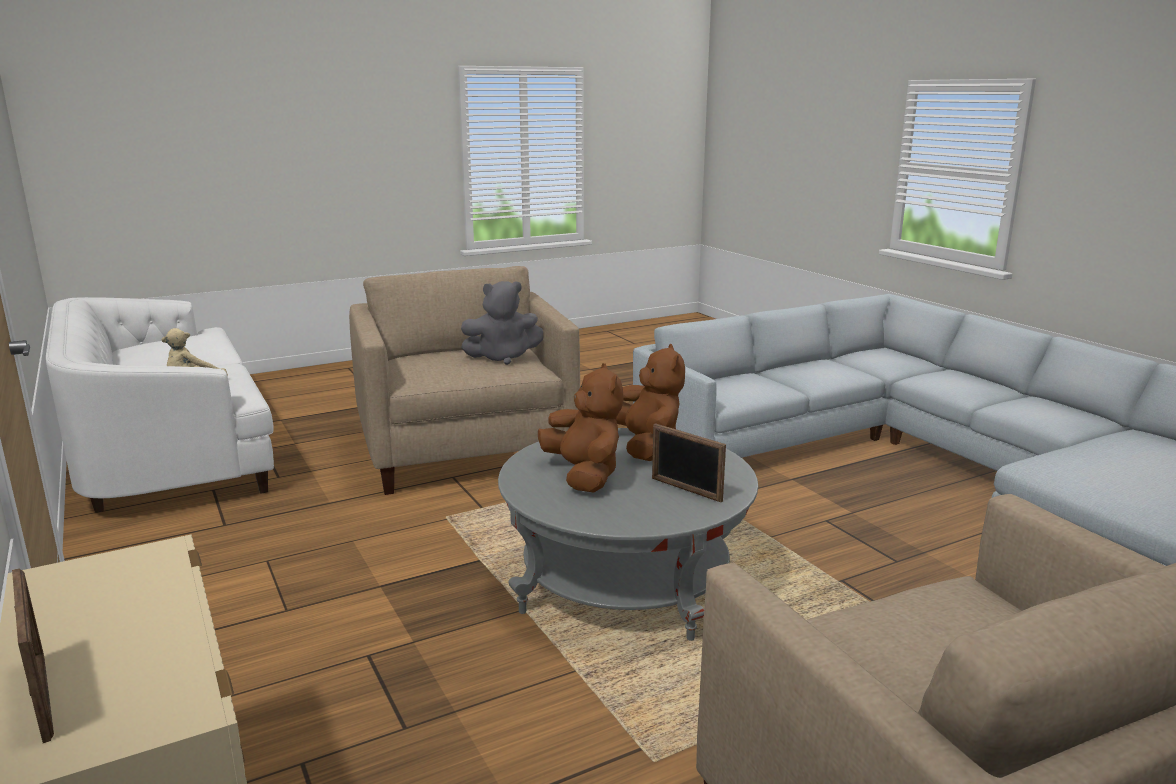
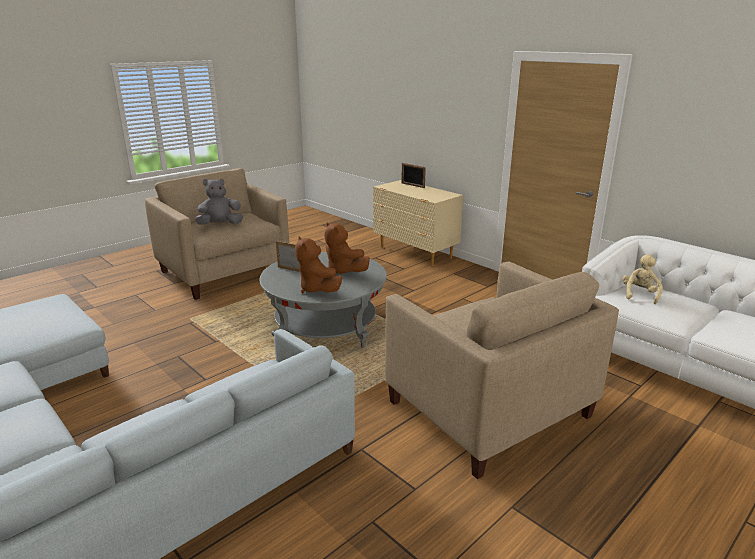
camera: 165 degrees right, 5 degrees up
(503, 357) = (454, 328): grey plush toy -> grey plush toy (220, 225)

